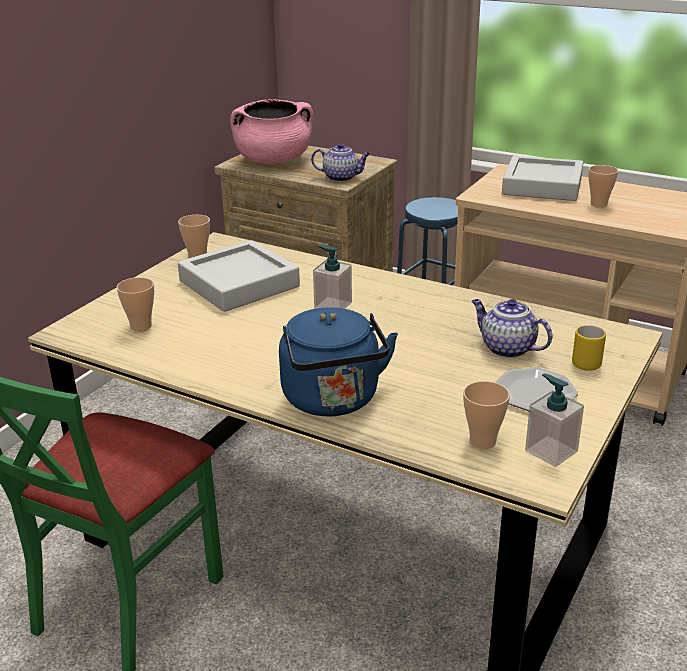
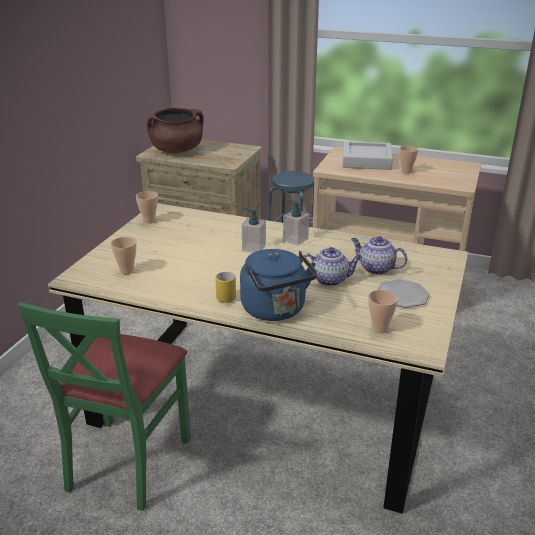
camera: 10 degrees left, 0 degrees up
(239, 284) = (185, 237): grey tray -> none
(274, 160) = (177, 150): pink cooking pot -> brown cooking pot
(341, 177) = (228, 160): teapot -> teapot (330, 279)
(551, 451) = (423, 331): soap dispenser -> soap dispenser (295, 239)
(585, 361) = (427, 273): yellow mug -> yellow mug (225, 296)

